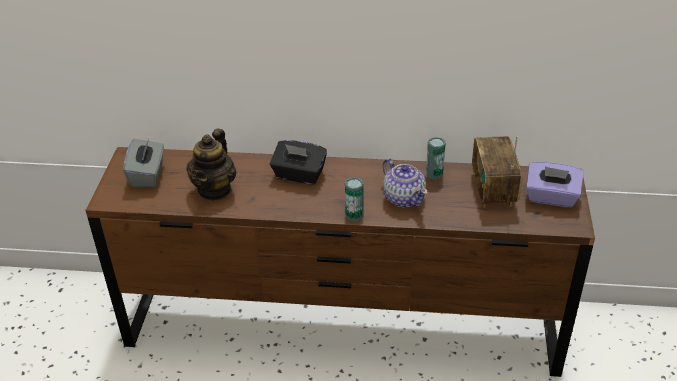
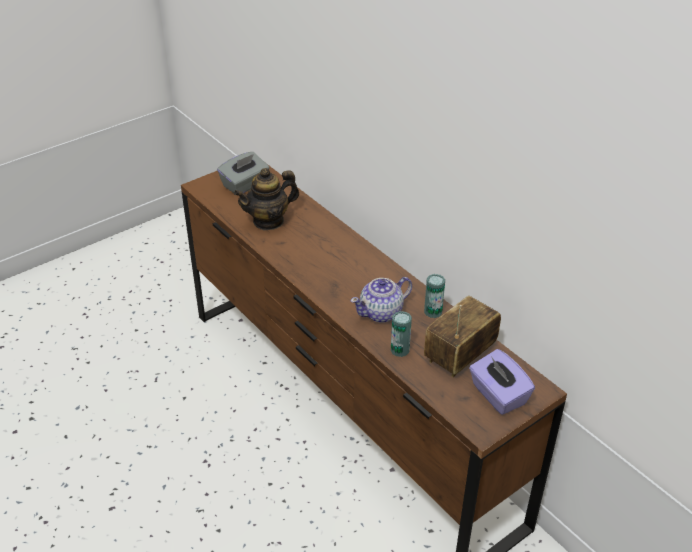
camera: 45 degrees right, 0 degrees up
(299, 175) = (335, 247): black tissue box -> none
(354, 215) = (327, 300): can -> can (400, 350)
(404, 198) = (381, 313): teapot -> teapot turned 45 degrees clockwise

